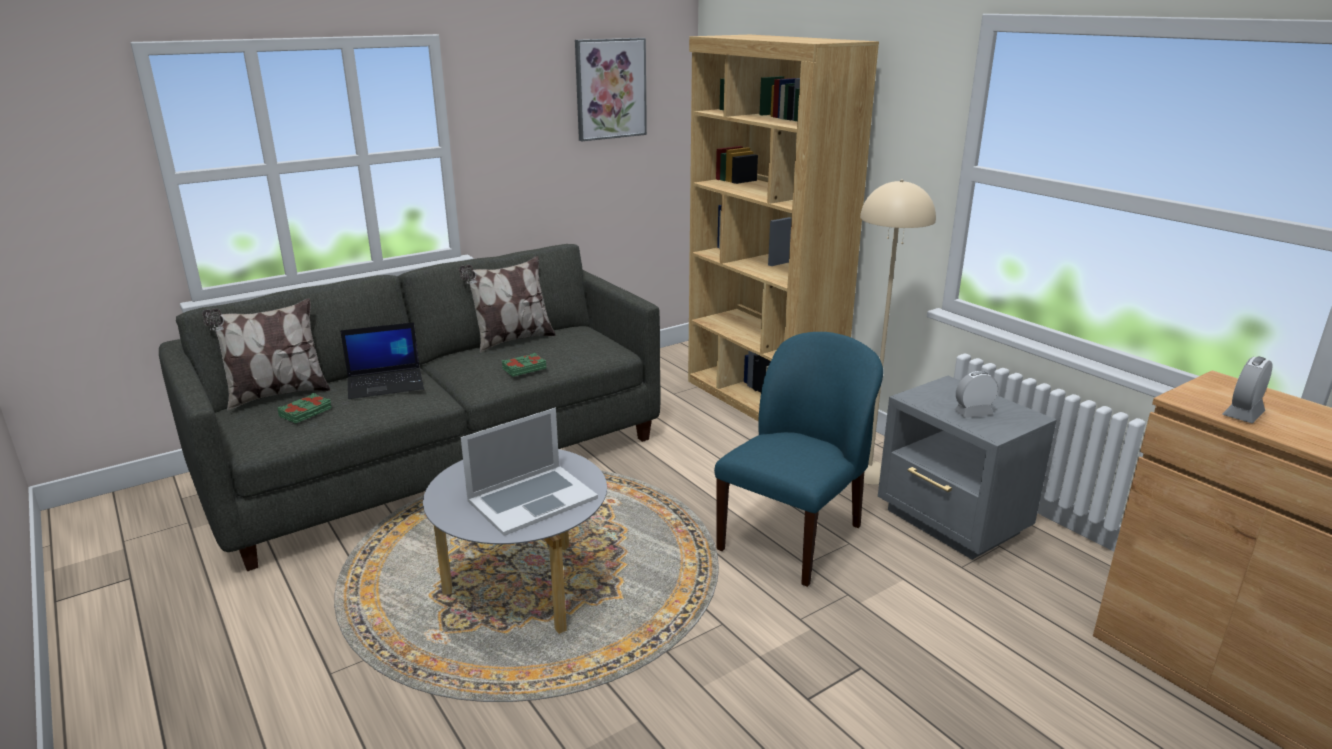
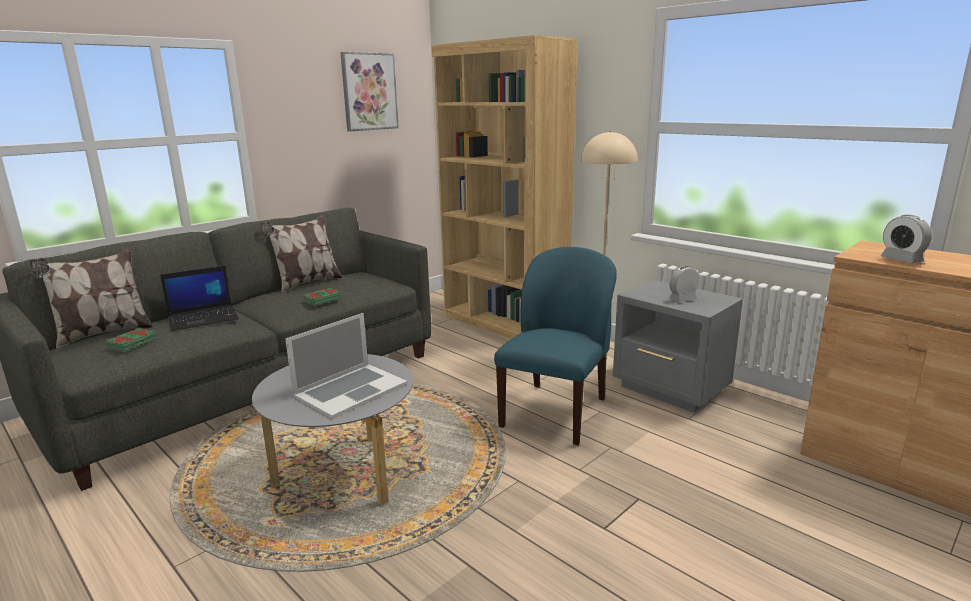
camera: 10 degrees left, 5 degrees down
(1243, 414) = (901, 260): alarm clock -> alarm clock turned 60 degrees counterclockwise

